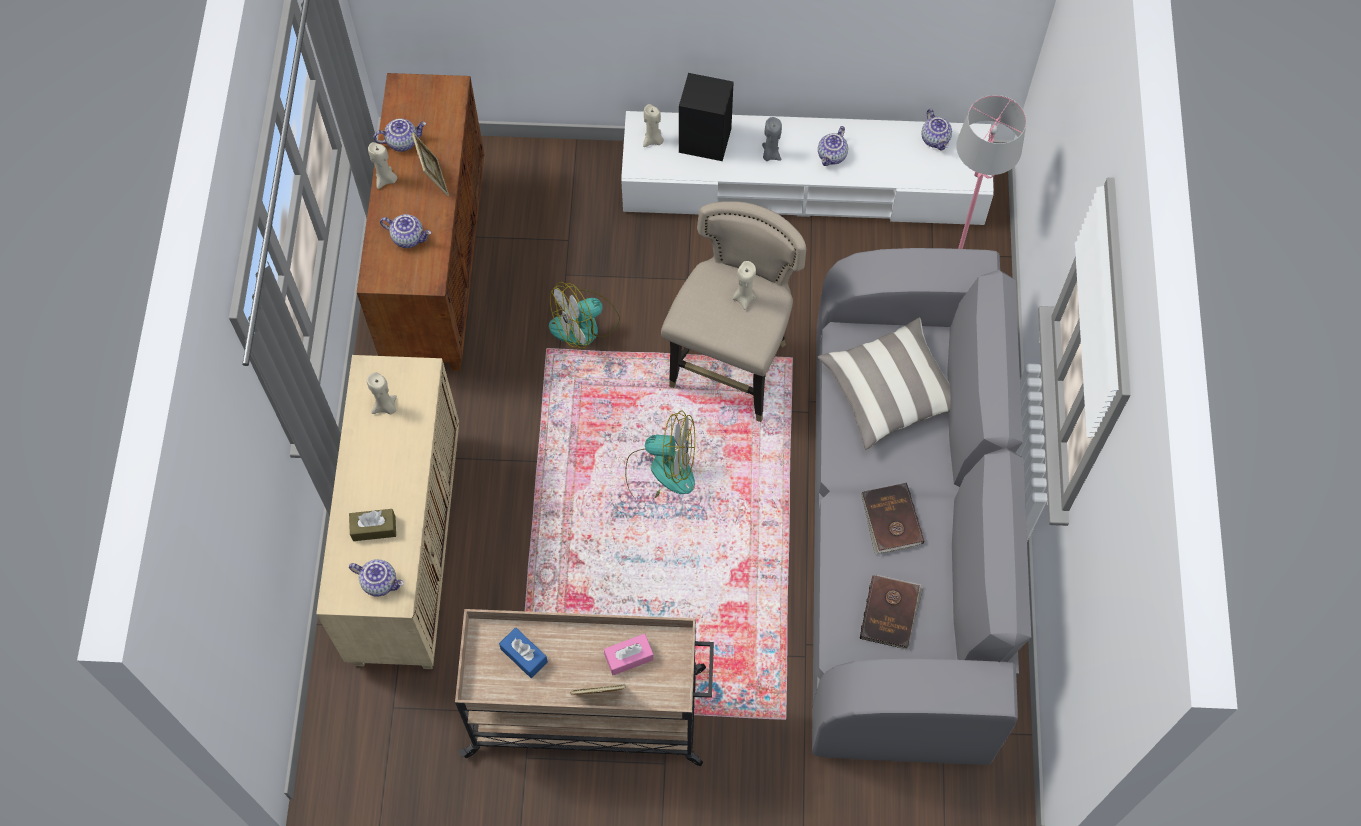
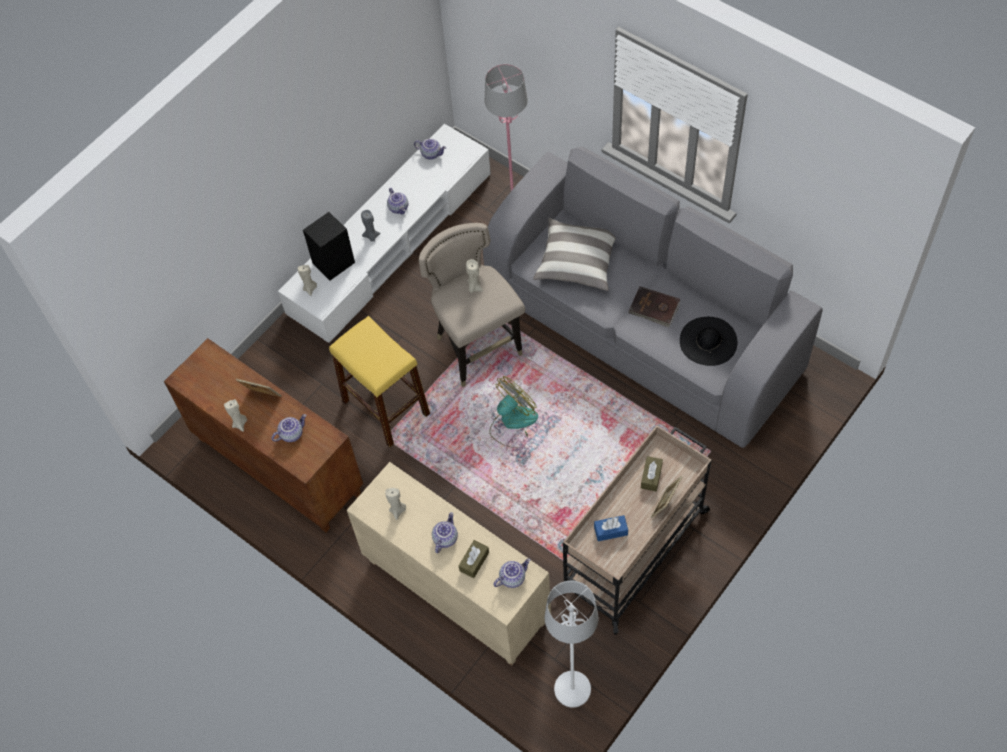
camera: 50 degrees left, 5 degrees down
(367, 750) = (572, 689): none -> white floor lamp
(402, 141) = (221, 399): teapot -> teapot (445, 538)
(585, 324) = (386, 407): fan -> yellow stool
(629, 657) = (651, 476): pink tissue box -> brown tissue box
(890, 613) = (708, 341): brown book -> black hat

